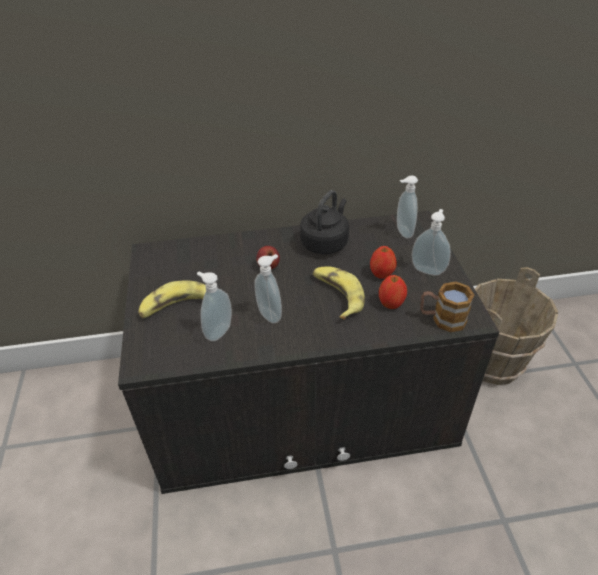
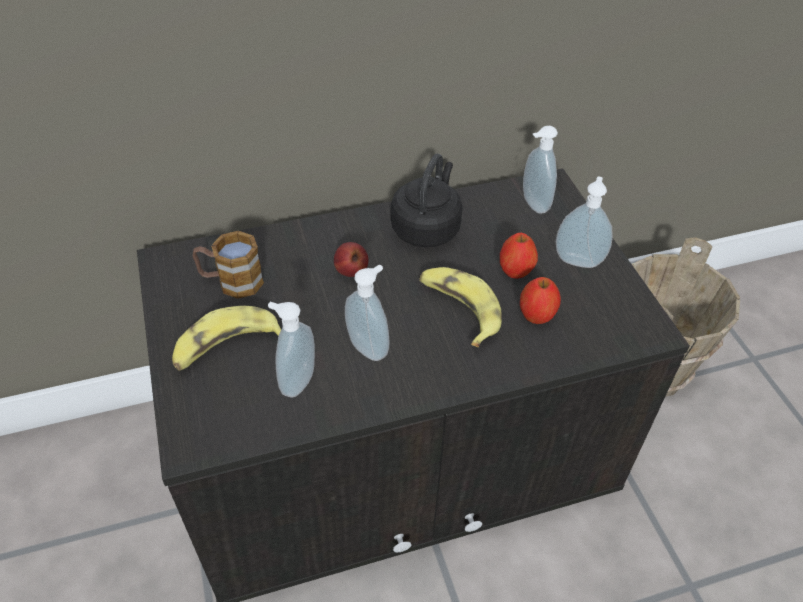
camera: 10 degrees left, 5 degrees up
(442, 319) = (610, 333): mug -> mug (231, 281)

